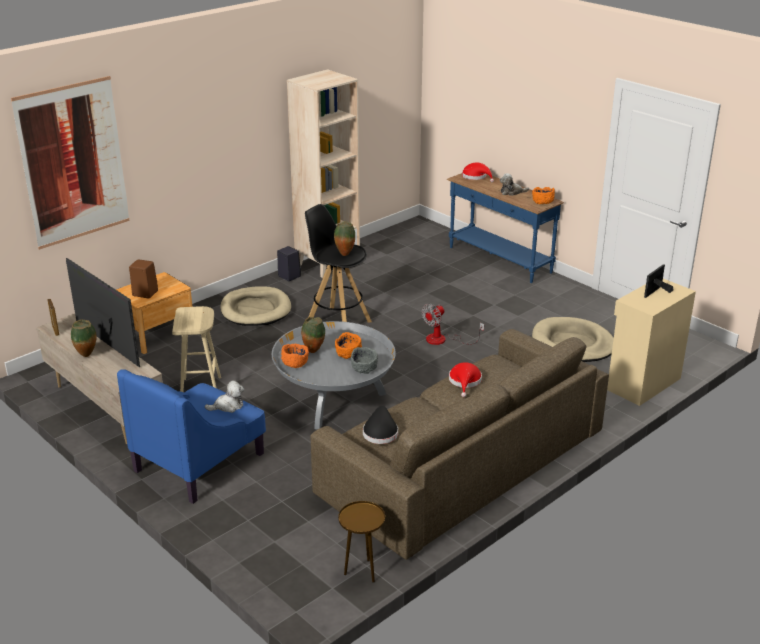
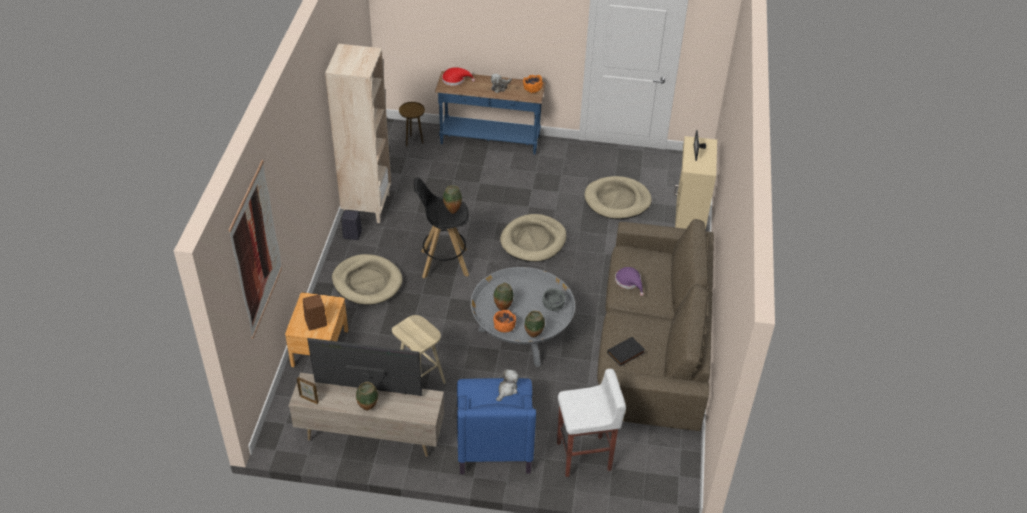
camera: 40 degrees left, 15 degrees up
(261, 519) = (585, 456): none -> white stool
(312, 381) = (534, 336): none -> vase
(348, 354) = (528, 298): orange bowl -> none
(362, 572) = (682, 454): brown side table -> brown side table (413, 141)
(380, 432) = (626, 353): black hat -> black book
(443, 340) = (533, 241): fan -> beige dog bed
(465, 381) = (629, 282): red hat -> purple hat

